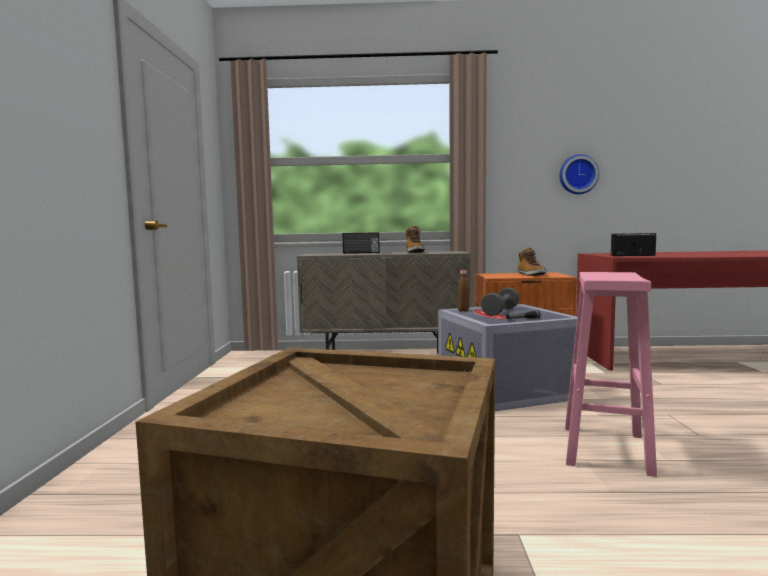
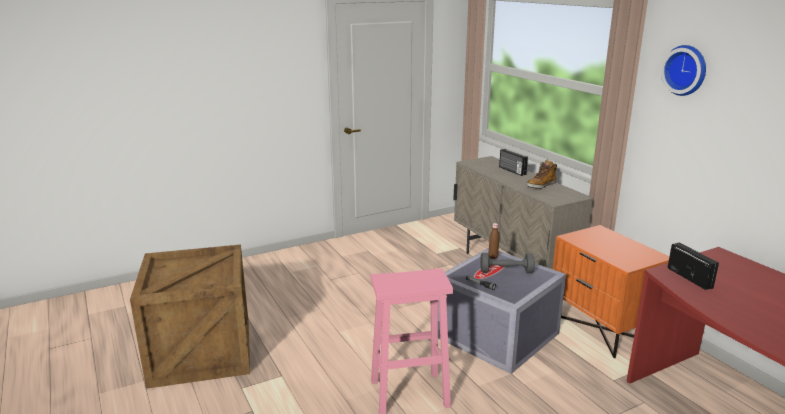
camera: 60 degrees right, 15 degrees up
(530, 275) = (616, 250): boot -> none
(577, 174) = (745, 148): wall clock -> wall clock (686, 70)

